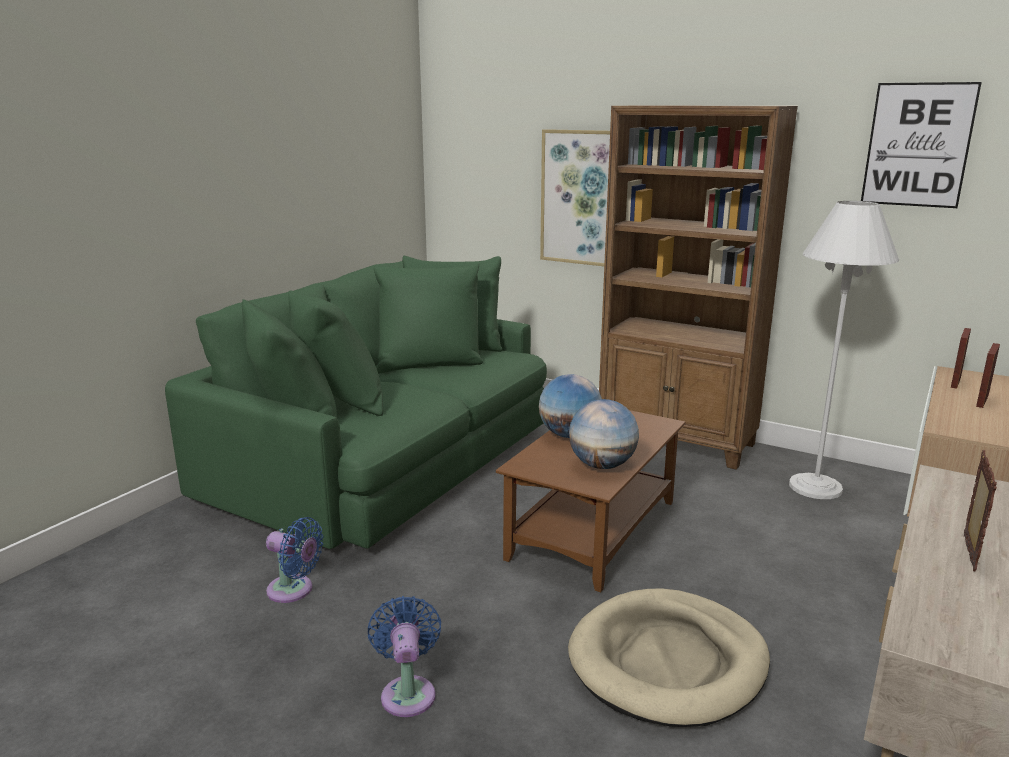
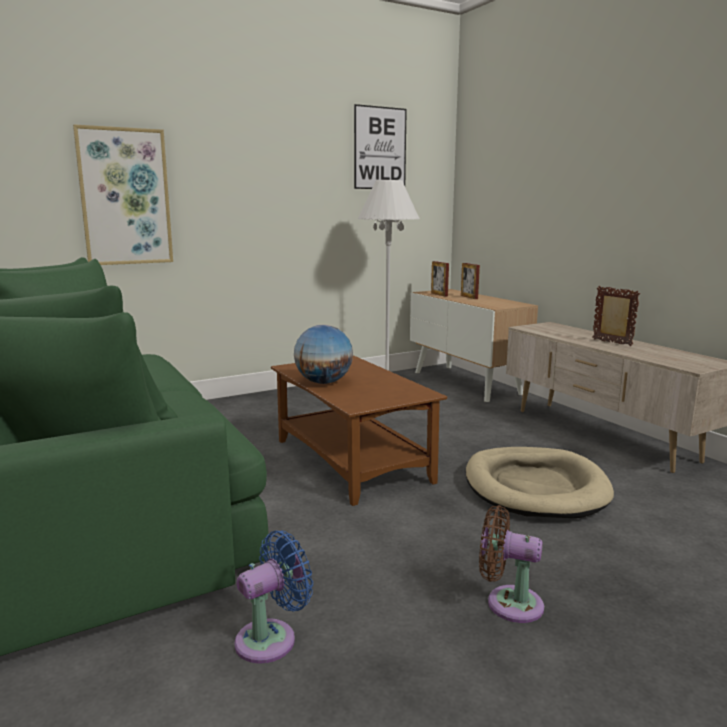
camera: 60 degrees left, 5 degrees down
(408, 692) = (508, 603): blue fan -> brown fan
(602, 465) = (390, 386): globe -> none
(677, 442) = (272, 400): brown bookcase -> none

